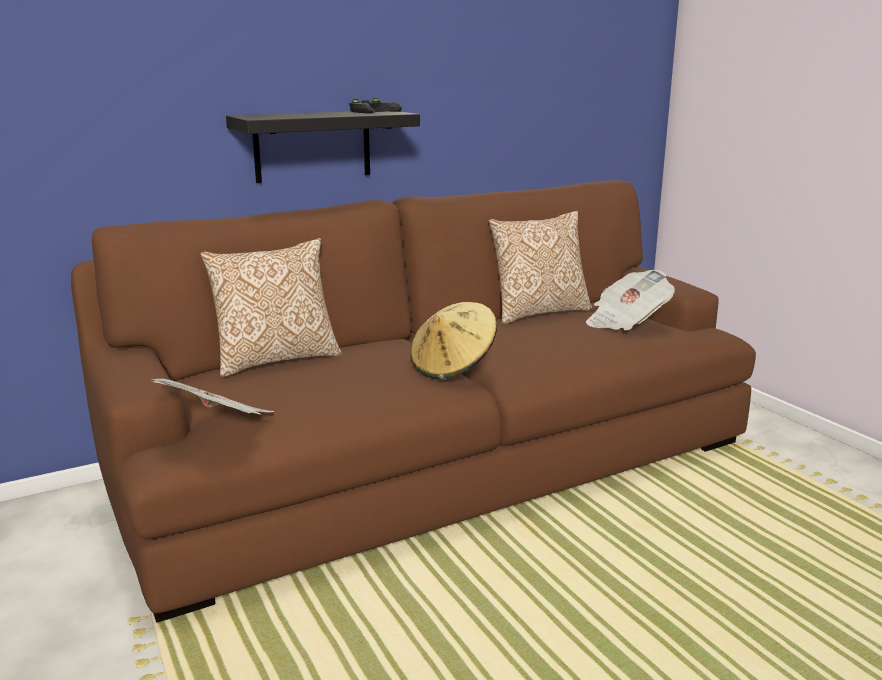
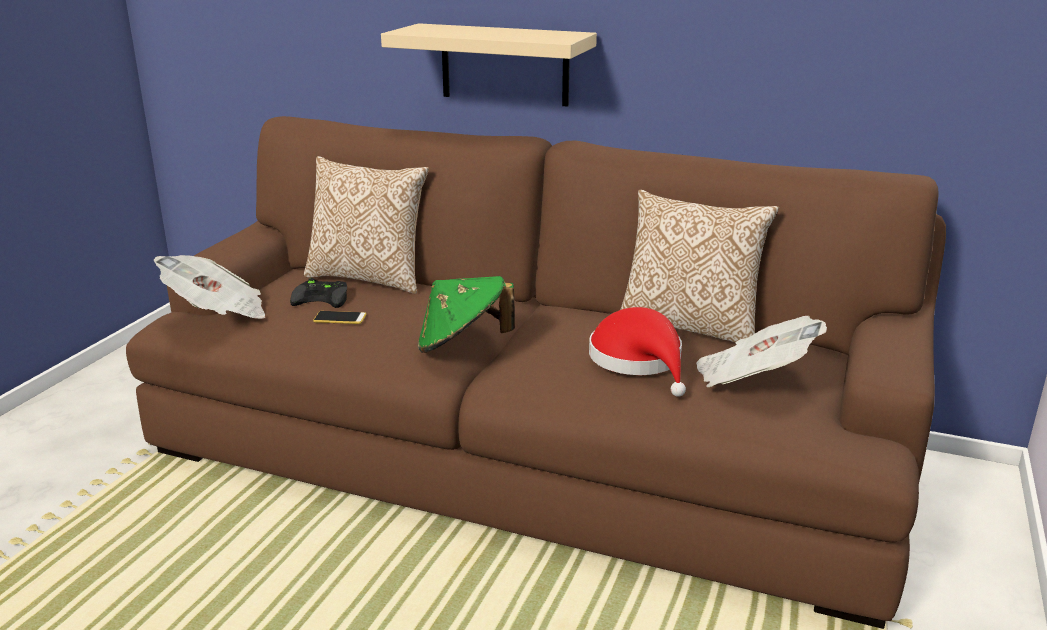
camera: 50 degrees right, 5 degrees up
(312, 145) = (504, 65): black shelf -> beige shelf
(334, 387) = (340, 318): none -> phone
(373, 111) = (552, 34): black game controller -> black game controller (323, 297)
(453, 367) = (463, 345): beige hat -> green hat
(563, 335) = (639, 361): none -> red hat

